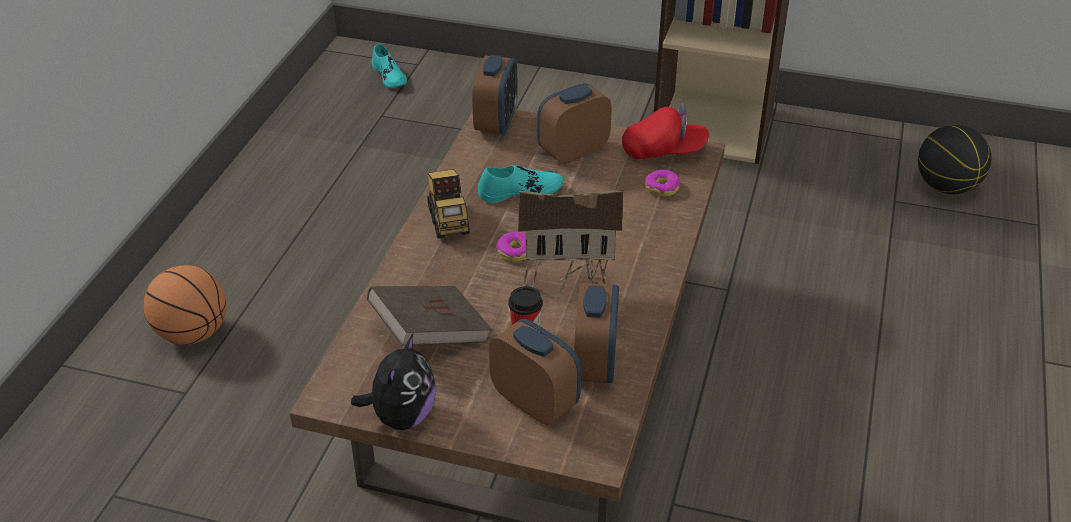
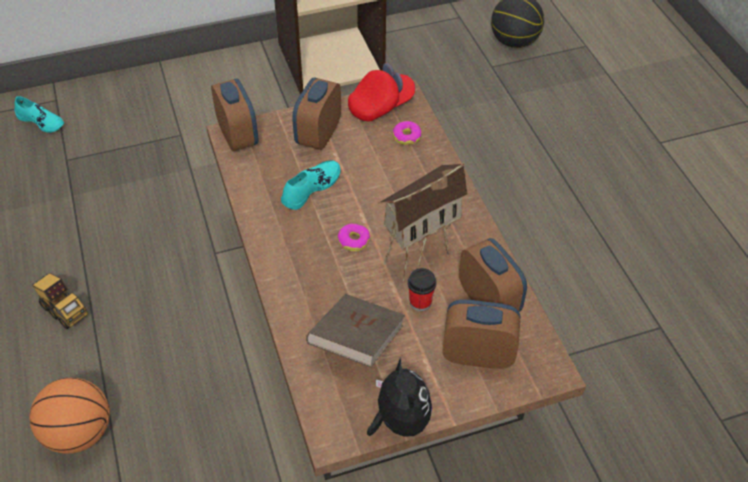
camera: 35 degrees left, 10 degrees up
(448, 220) = (280, 239): toy truck -> toy truck (64, 310)

